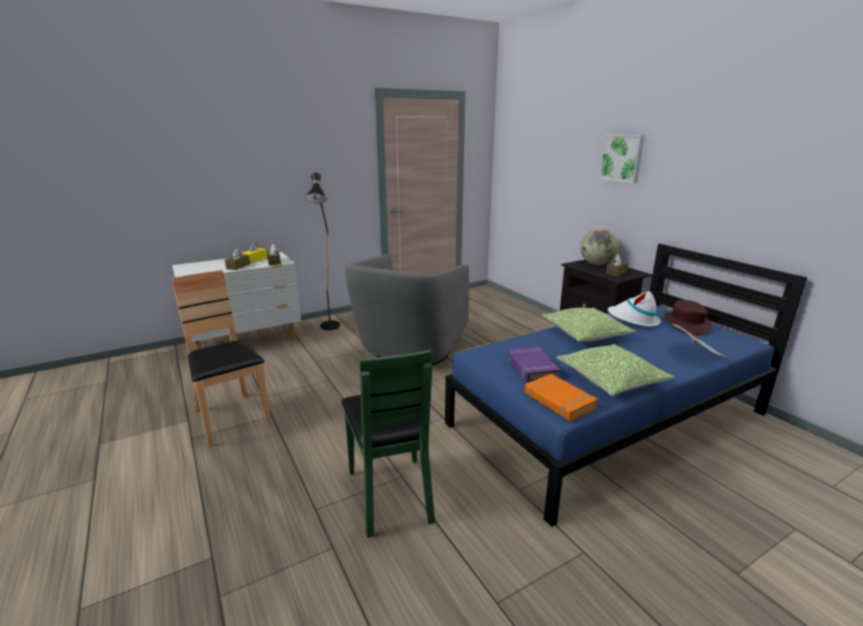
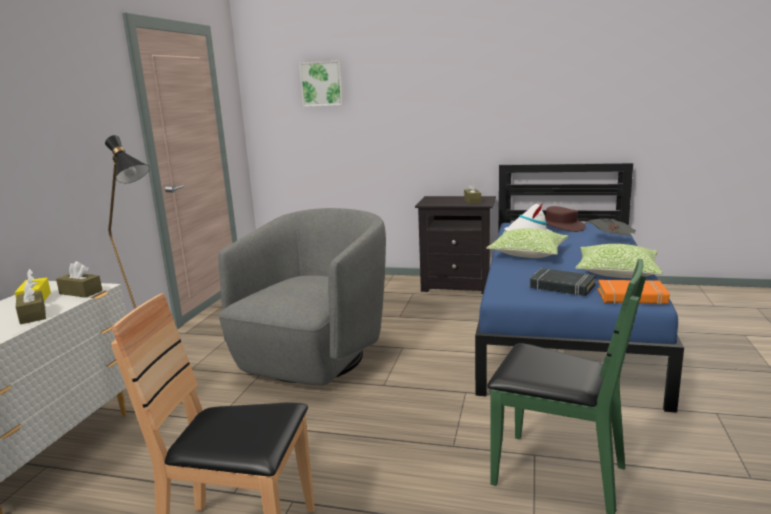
camera: 45 degrees left, 5 degrees down
(411, 352) = (314, 357): grey armchair -> grey armchair turned 135 degrees counterclockwise
(531, 368) = (562, 286): purple book -> black book
(596, 264) = (441, 199): globe -> none
(622, 158) = (438, 89): picture -> picture (322, 83)

